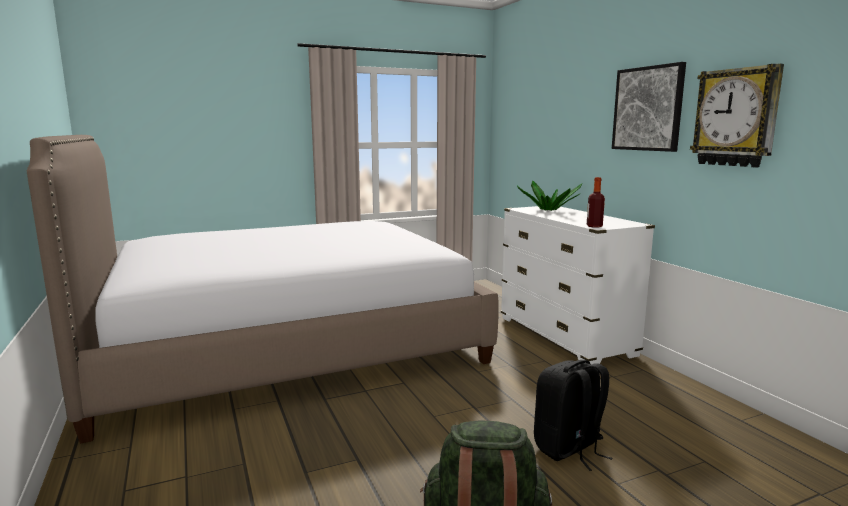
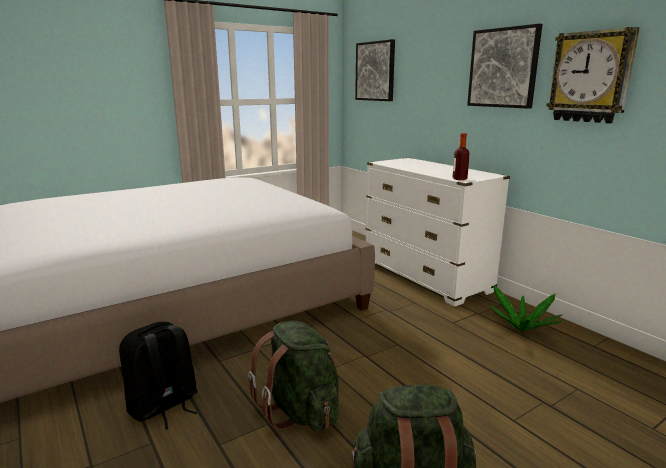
camera: 10 degrees left, 5 degrees up
(392, 451) = (300, 411): none -> green backpack
(522, 114) = (375, 71): none -> picture
(548, 210) = (408, 163): potted plant -> potted plant (522, 328)
(569, 449) = (461, 390): black backpack -> black backpack (163, 406)

